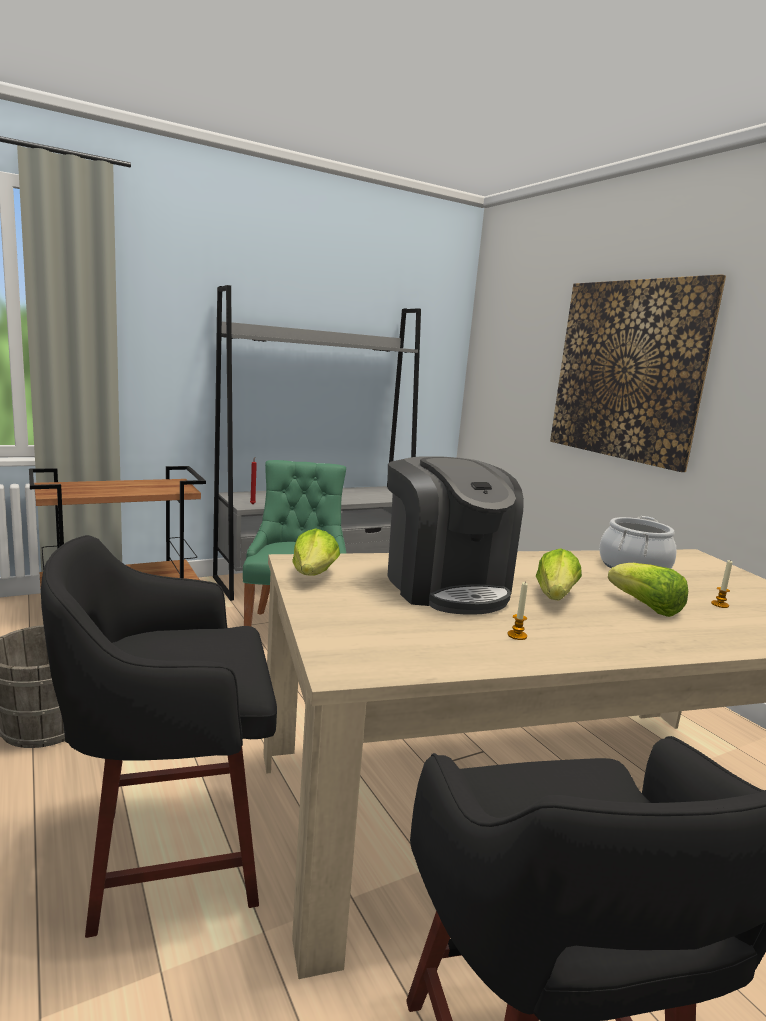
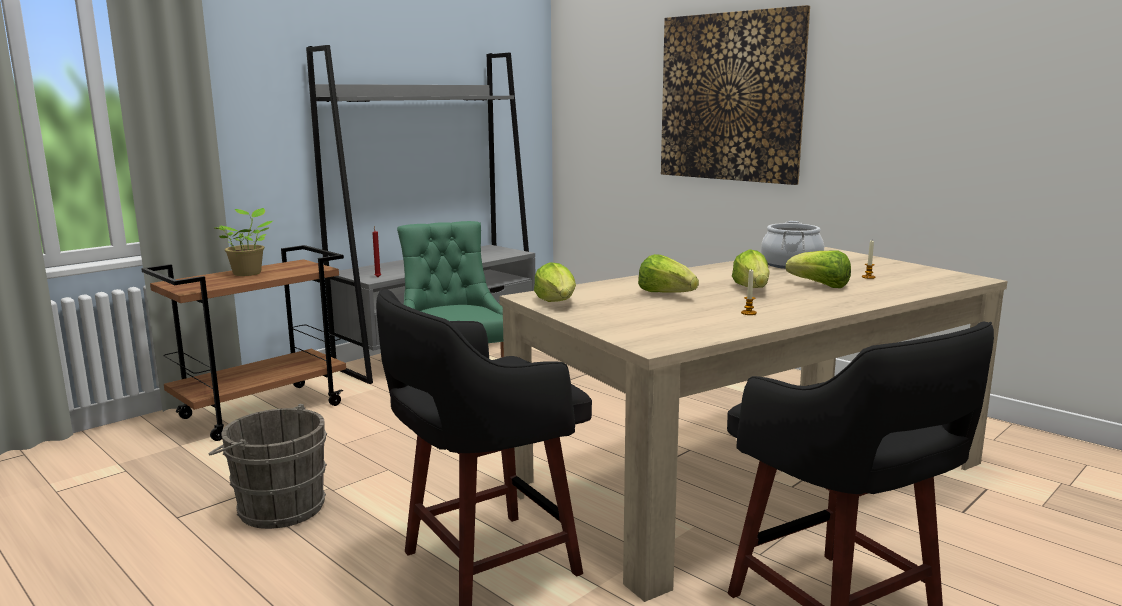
camera: 15 degrees left, 0 degrees up
(122, 485) = (248, 273): none -> potted plant
(445, 586) = (666, 294): coffee machine -> lettuce

